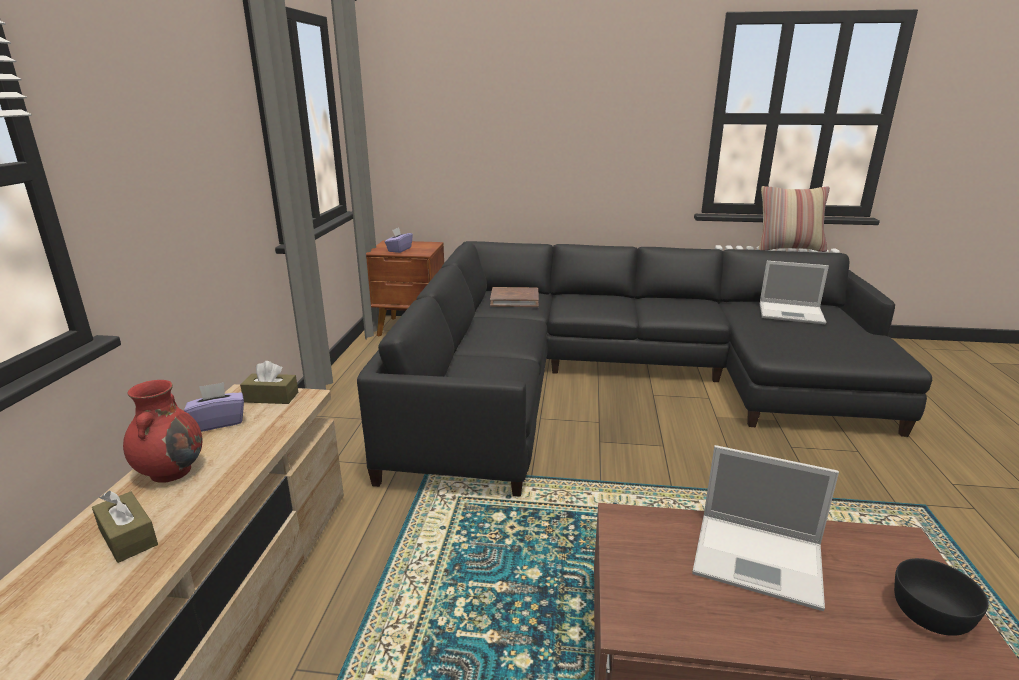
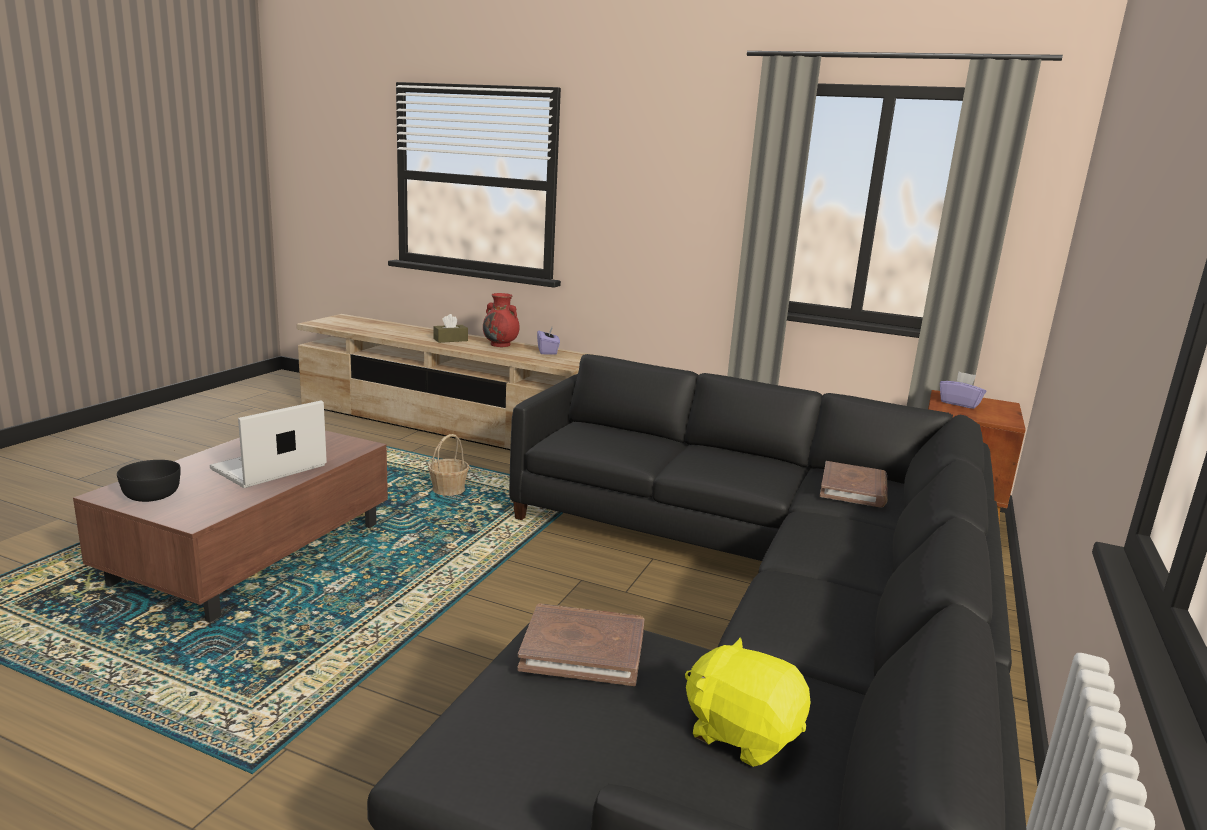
camera: 105 degrees right, 5 degrees down
(271, 397) = (572, 360): brown tissue box -> none
(473, 570) = (449, 490): none -> basket
(788, 249) = (1011, 724): pillow -> none
(792, 313) = (742, 733): laptop -> yellow plush toy
(792, 343) = (583, 649): none -> brown book

